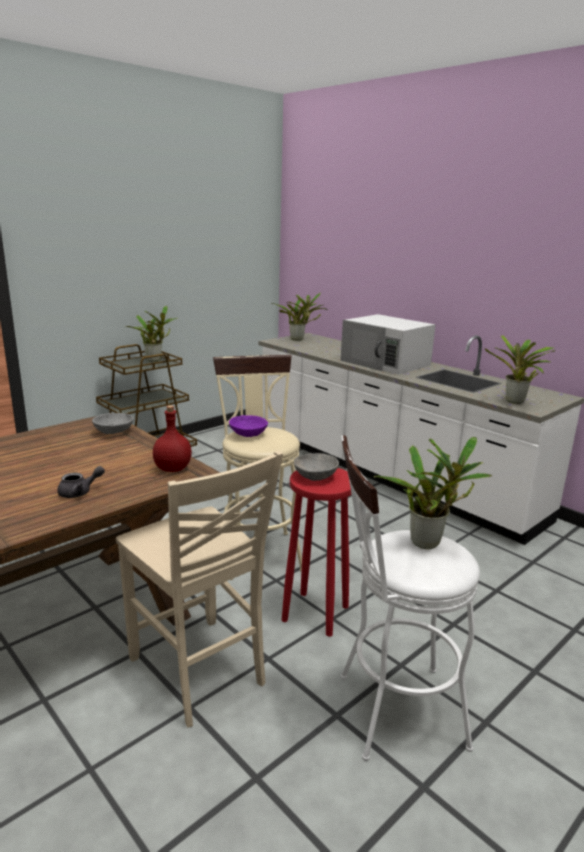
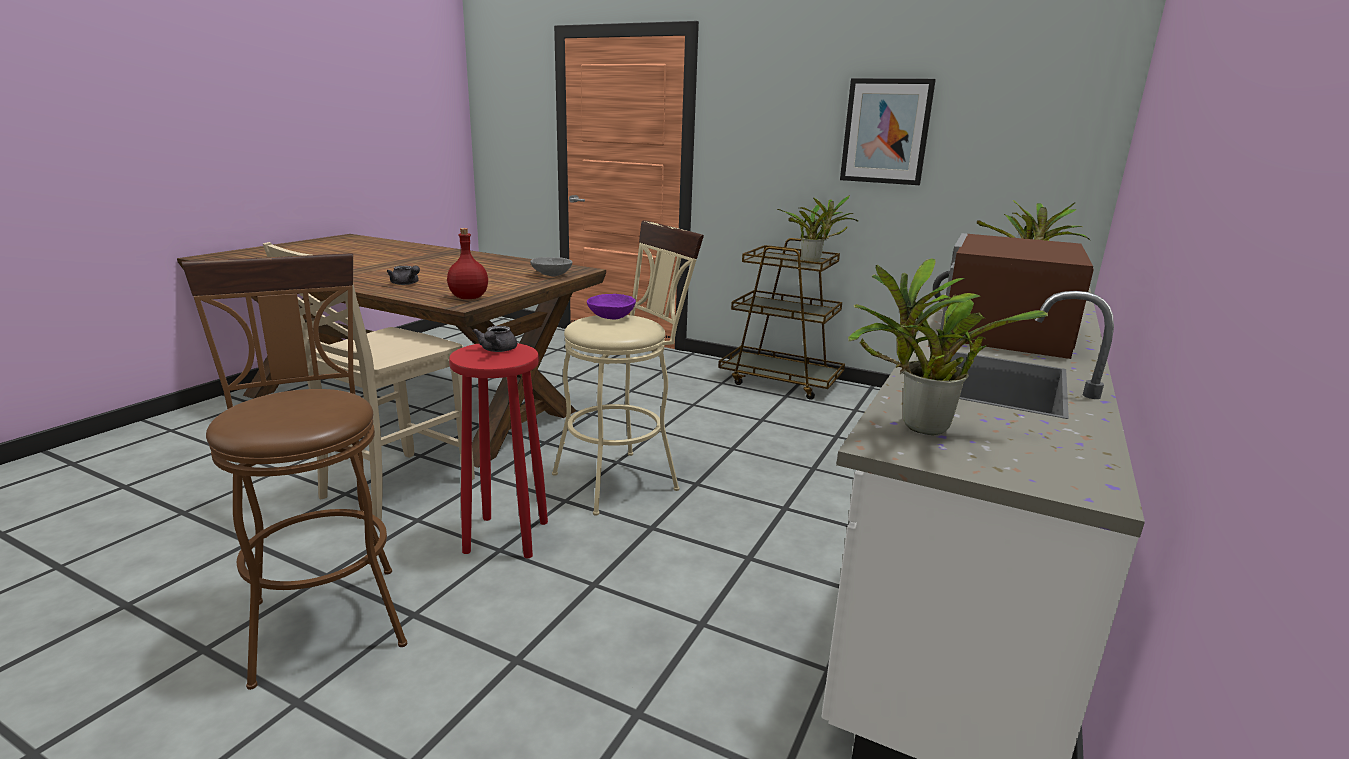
camera: 70 degrees right, 0 degrees up
(167, 256) = (886, 131): none -> picture
(316, 476) = (497, 350): grey bowl -> grey teapot
(386, 363) = (1003, 330): white microwave -> brown microwave
(390, 712) = (326, 613): white stool -> brown stool
(429, 542) = (315, 409): potted plant -> none

